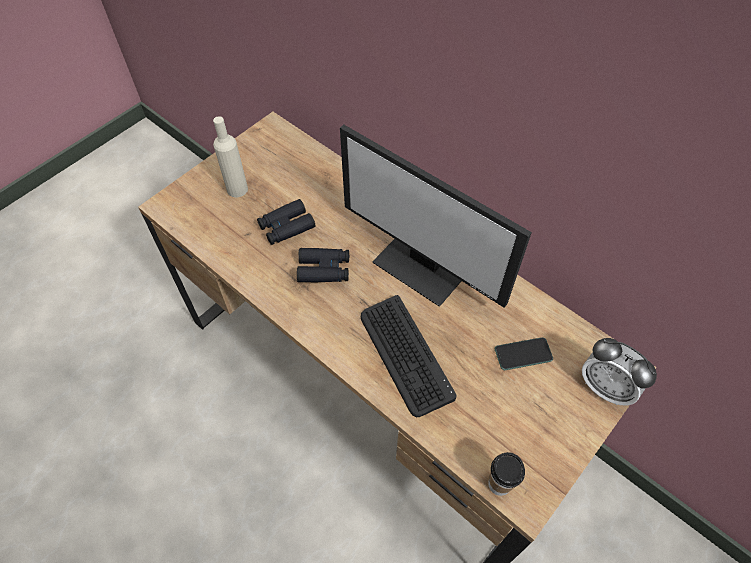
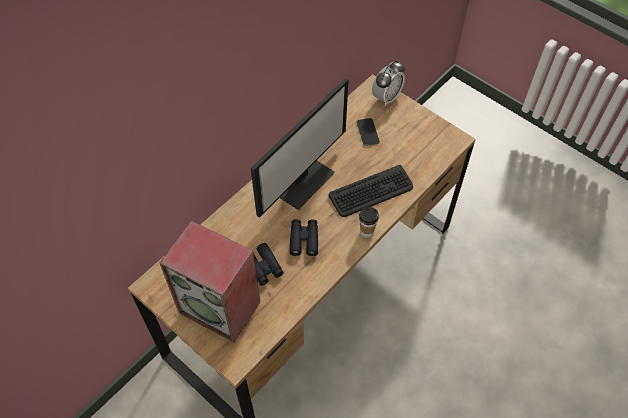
camera: 90 degrees left, 0 degrees up
(237, 189) = (221, 306): beige bottle -> speaker
(499, 484) = (448, 150): cup -> cup (366, 231)

